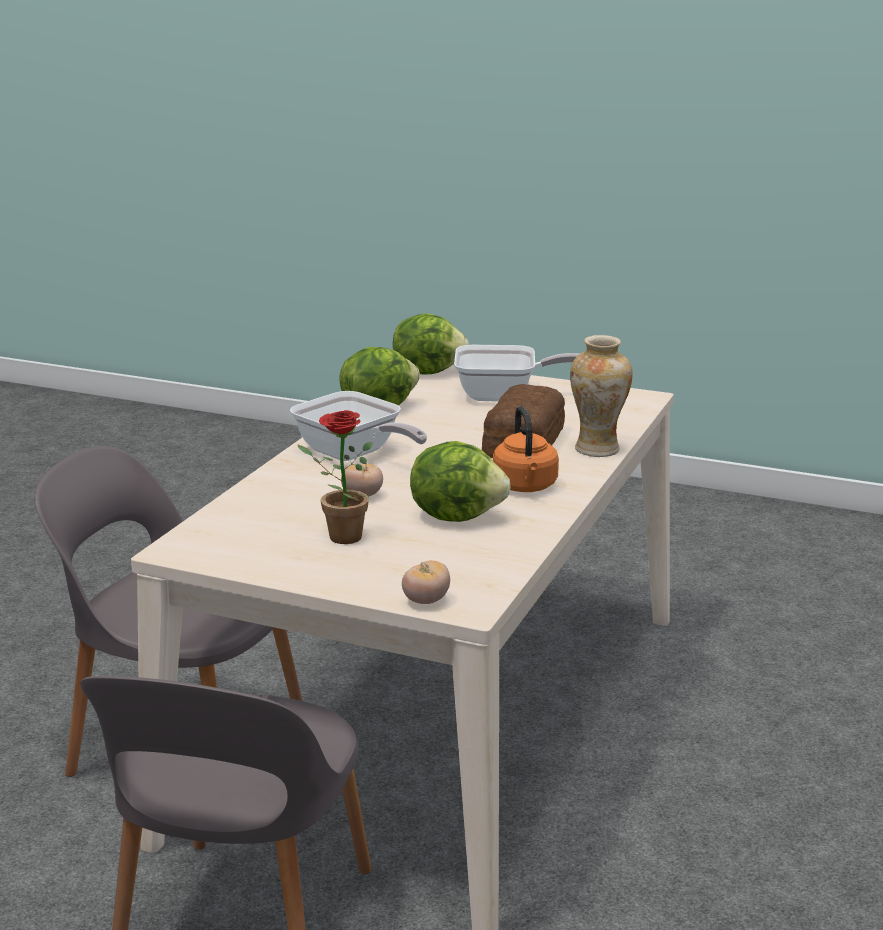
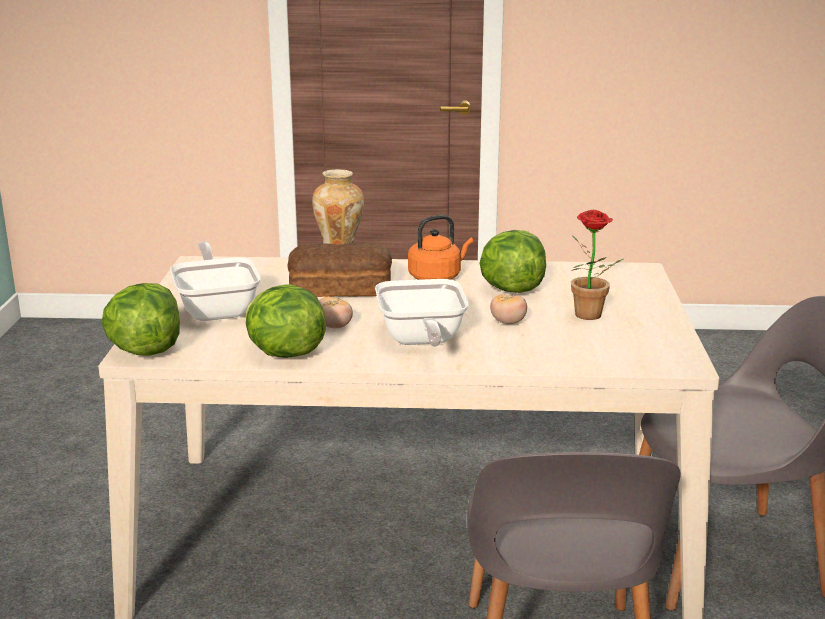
camera: 110 degrees left, 0 degrees up
(354, 455) = (421, 341): frying pan -> frying pan turned 150 degrees clockwise
(426, 601) = (648, 280): tomato -> tomato (334, 327)

